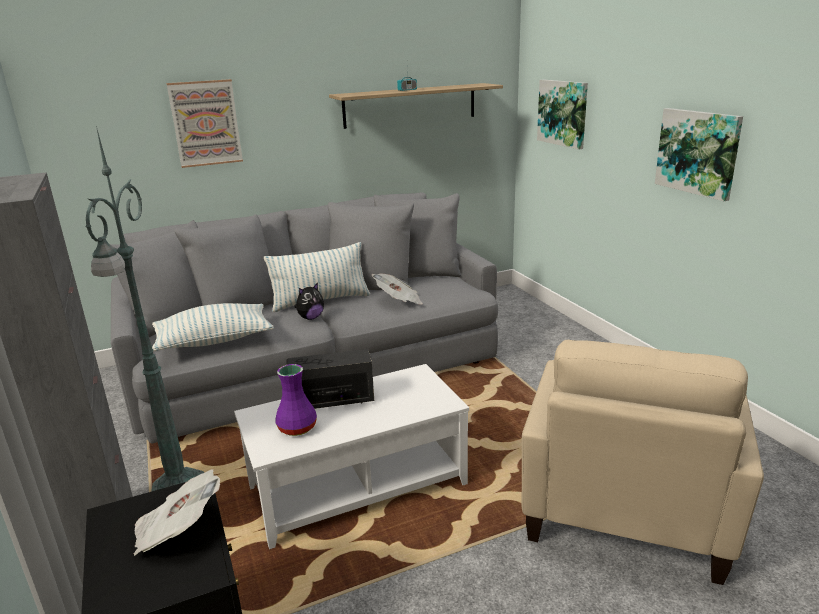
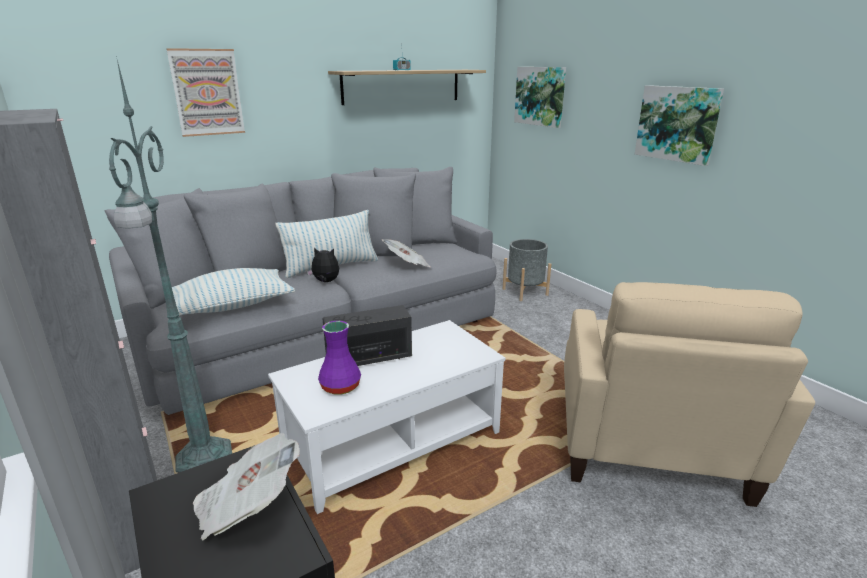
camera: 10 degrees left, 0 degrees up
(310, 318) = (325, 282): plush toy -> plush toy turned 120 degrees counterclockwise
(542, 330) = (525, 292): none -> grey planter

